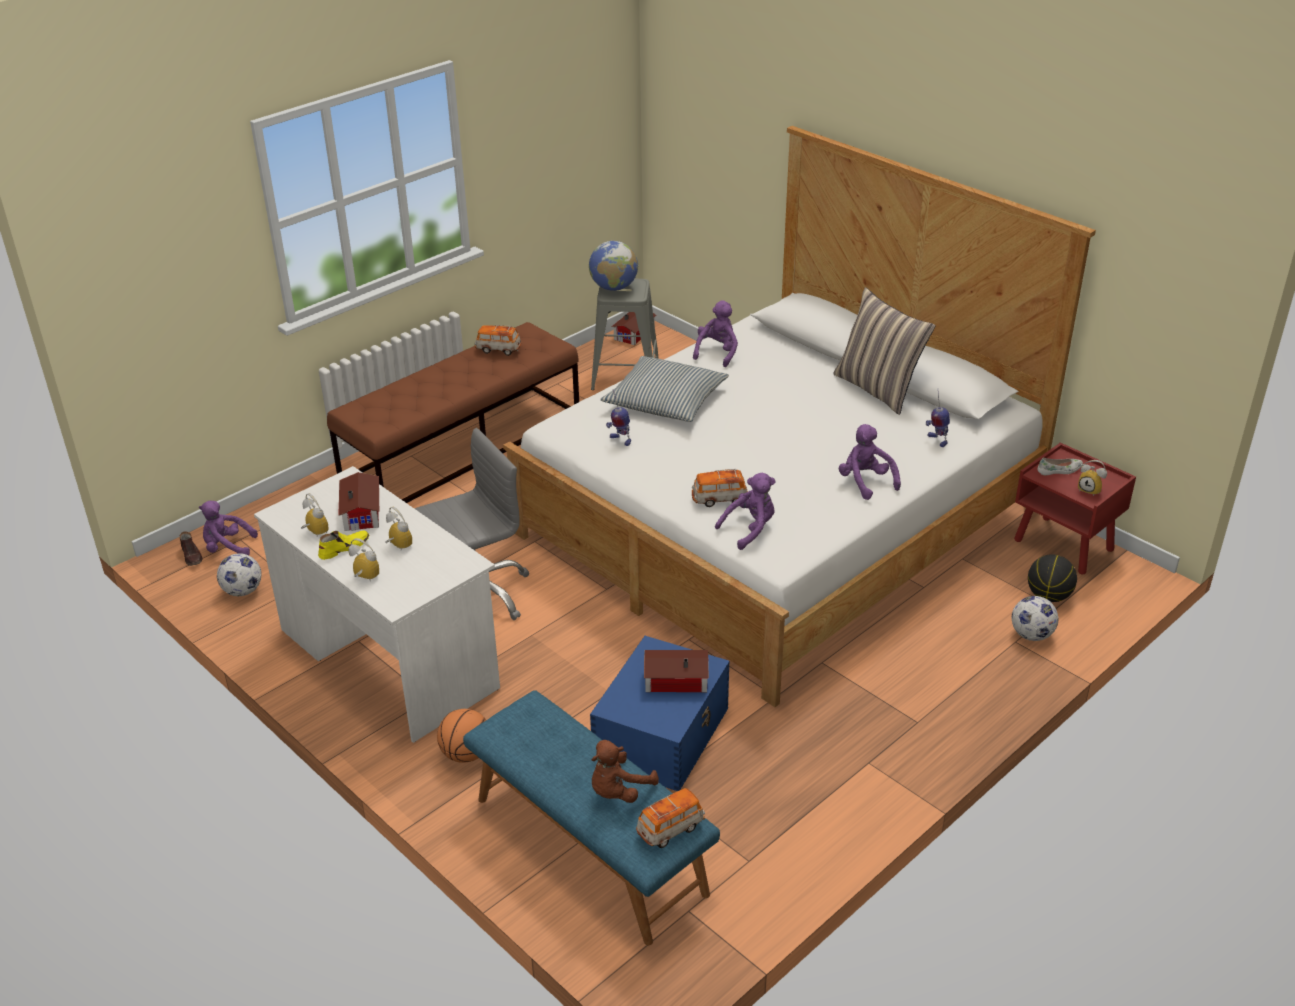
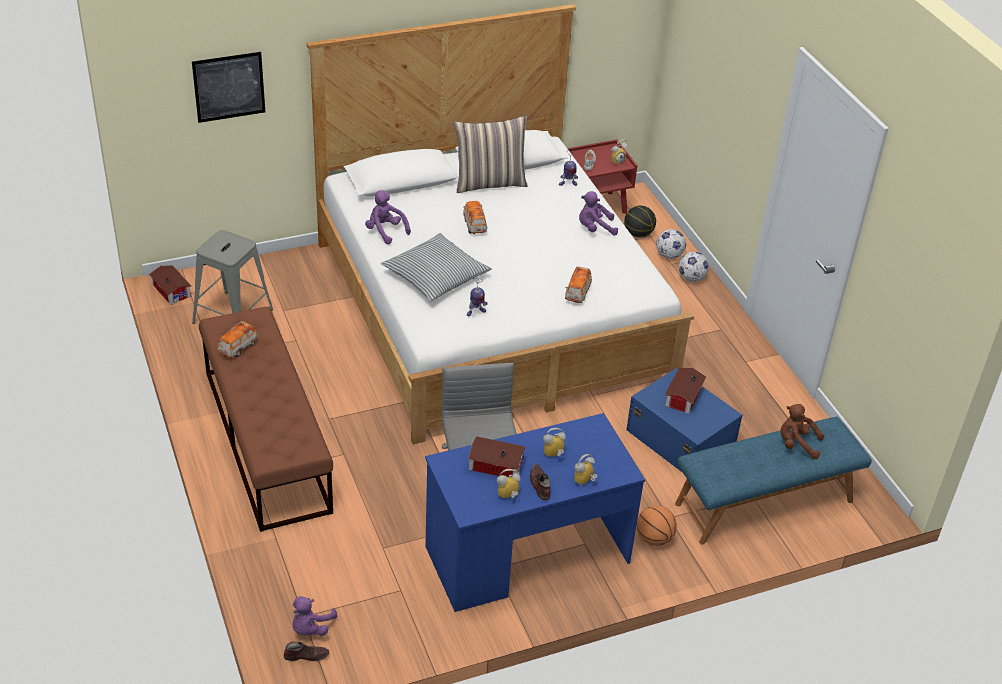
camera: 70 degrees left, 5 degrees up
(242, 591) = (383, 628): football -> football (691, 278)
(344, 548) = (539, 485): yellow shoe -> brown shoe
(388, 658) = (527, 555): white desk -> blue desk
(614, 288) = (219, 250): globe -> none
(618, 791) = (796, 444): brown plush toy -> brown plush toy turned 135 degrees clockwise
(670, 829) = (837, 432): toy car -> toy car (474, 225)
(723, 142) = (229, 87): none -> picture
(750, 529) = (617, 292): purple plush toy -> none

